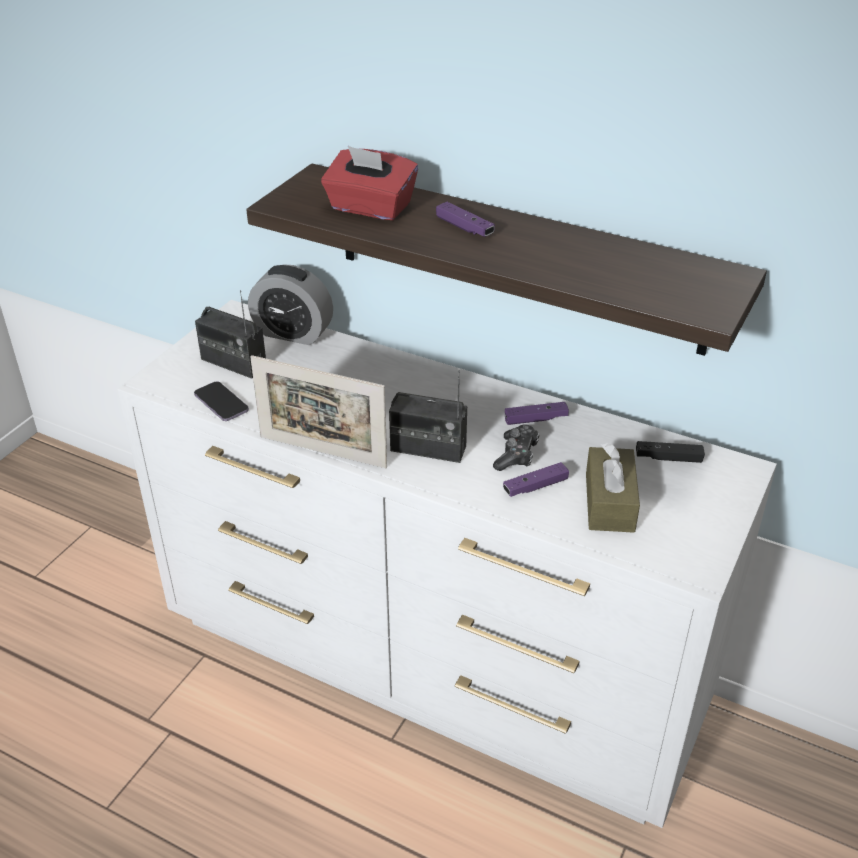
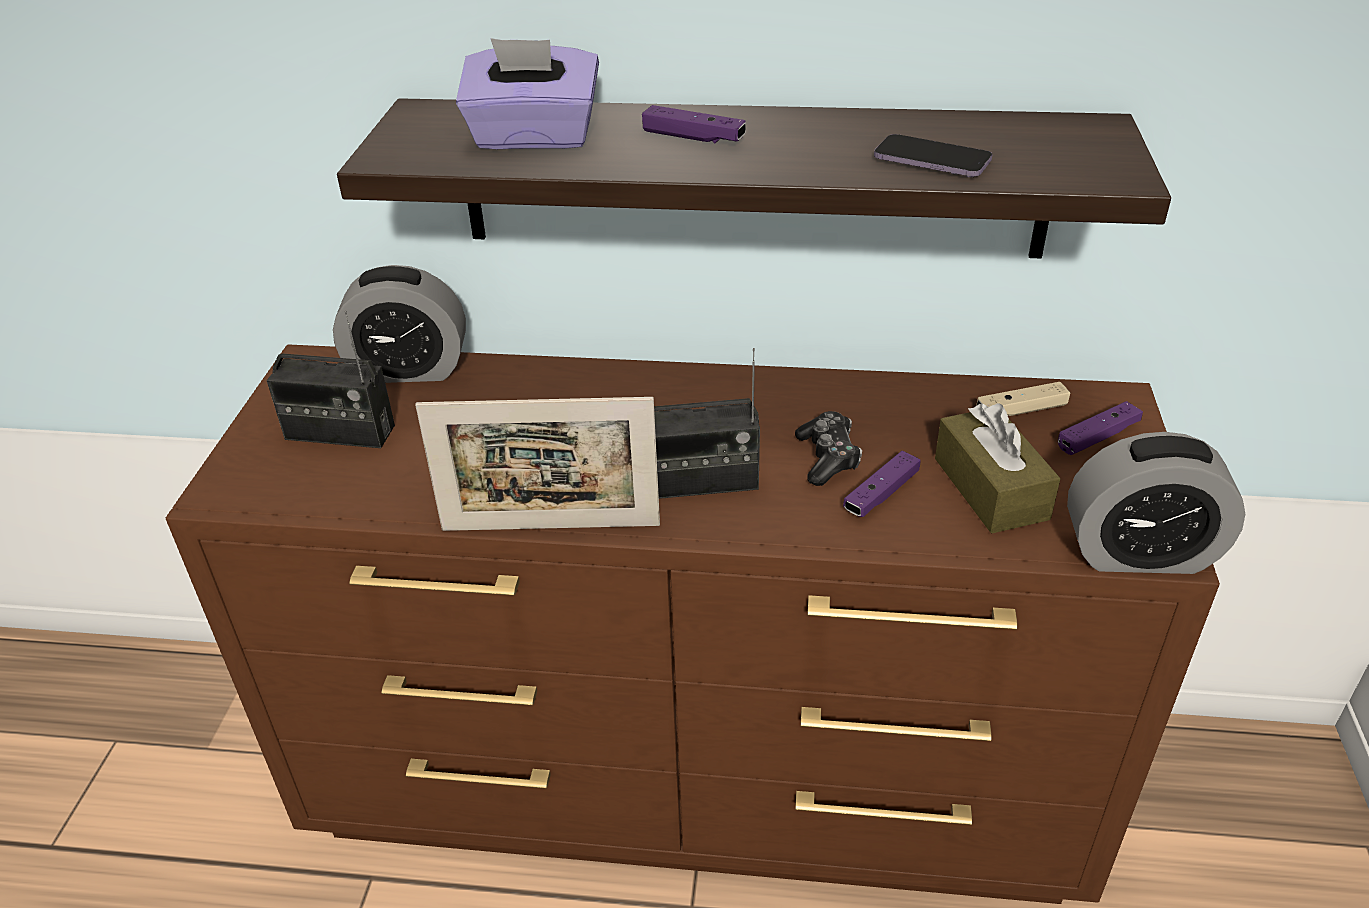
camera: 20 degrees left, 0 degrees up
(221, 403) = (352, 496): phone -> phone (932, 160)
(370, 208) = (534, 138): red tissue box -> purple tissue box
(433, 666) = (699, 784): white dresser -> brown dresser
(536, 419) = (821, 403): purple game controller -> purple game controller (1097, 437)
(668, 458) = (1021, 410): black game controller -> beige game controller
(678, 569) = (1139, 553): none -> alarm clock

